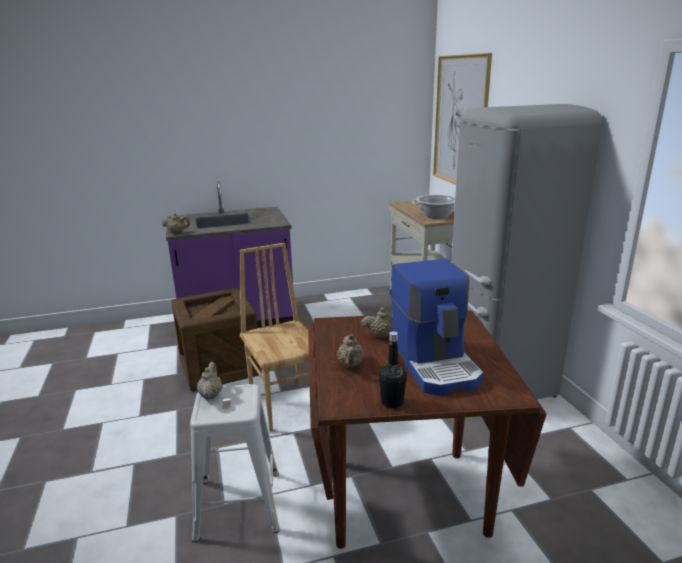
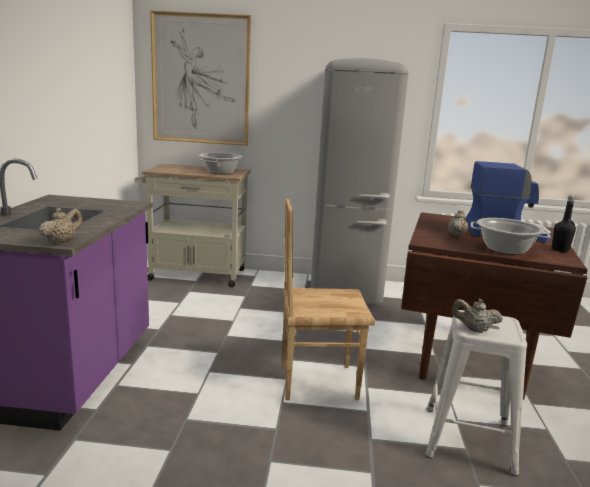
camera: 70 degrees left, 5 degrees down
(219, 367) = (190, 410): crate -> none
(350, 365) = (505, 249): beige teapot -> cooking pot

